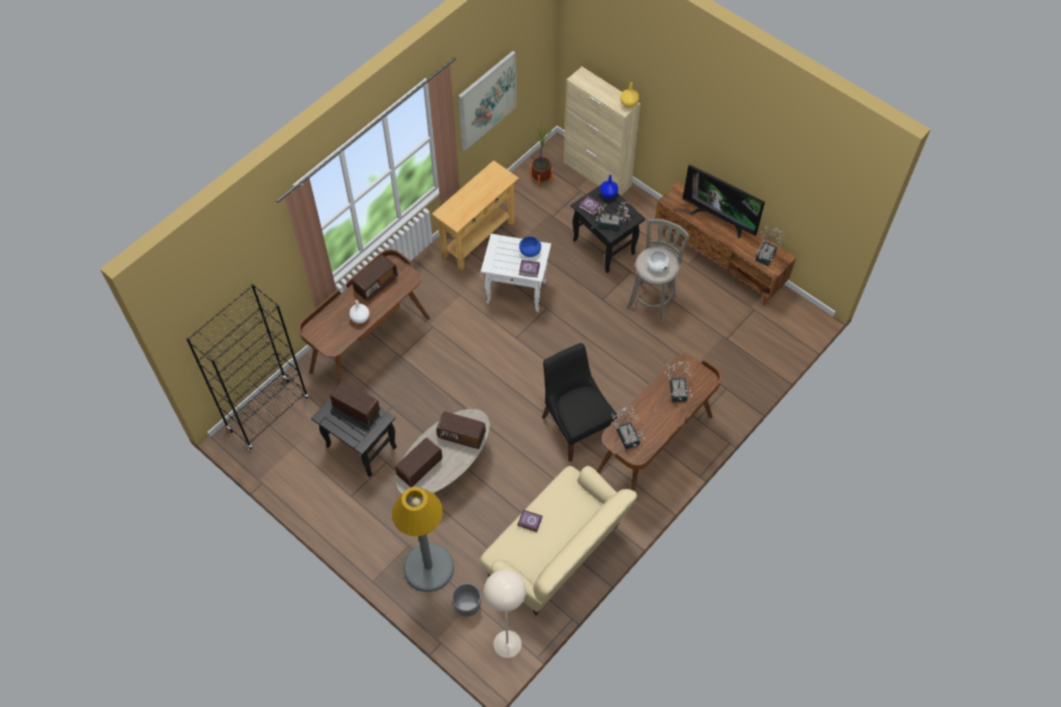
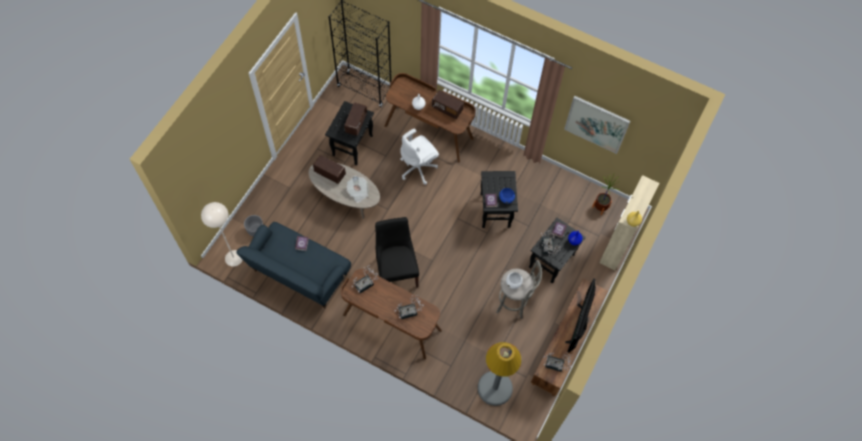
camera: 75 degrees right, 5 degrees up
(425, 369) = (418, 168): none -> white office chair
(429, 568) = (277, 203): grey floor lamp -> grey floor lamp (495, 388)
(461, 435) = (358, 192): radio -> newspaper
(478, 239) = (533, 177): beige console table -> none
(517, 291) = (495, 211): white side table -> black side table
(556, 553) = (299, 274): beige sofa -> blue sofa
(576, 426) = (396, 269): black chair -> black chair turned 60 degrees counterclockwise

